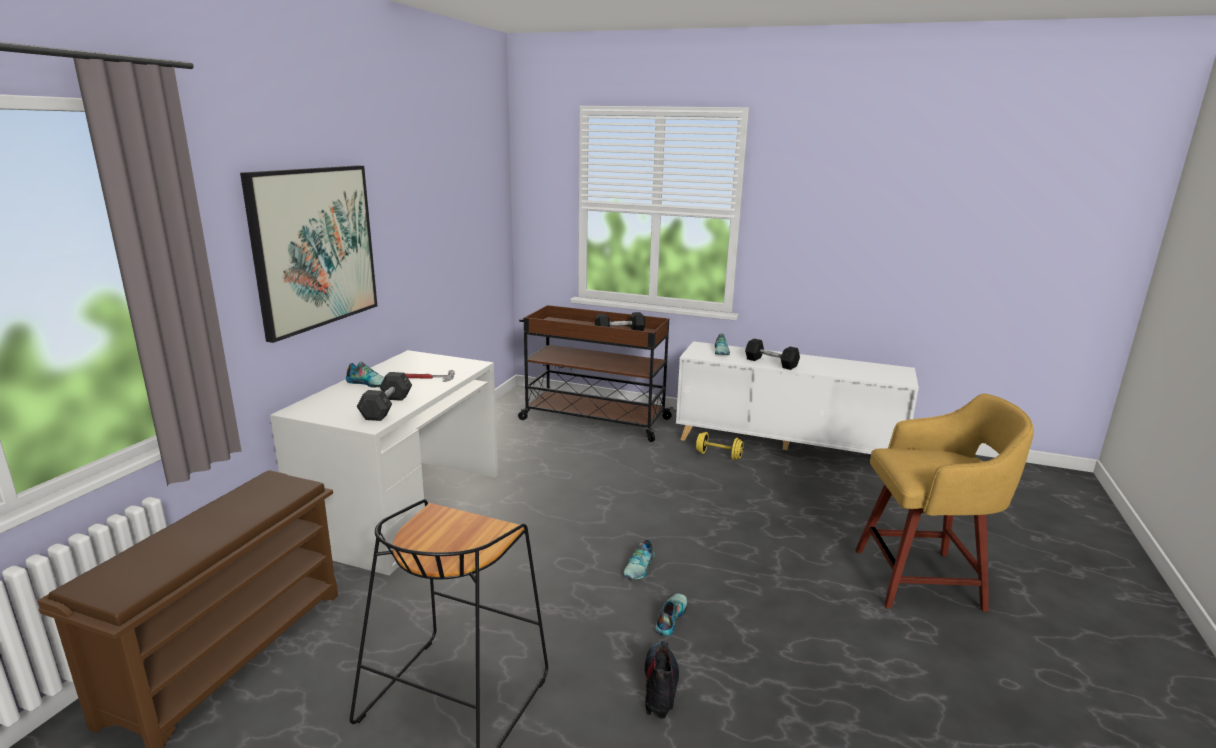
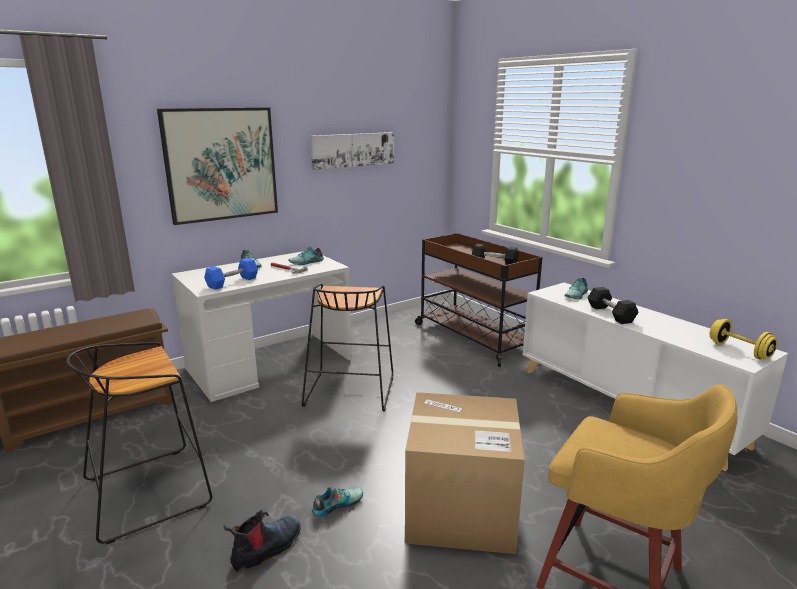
camera: 35 degrees right, 0 degrees up
(386, 407) = (232, 282): grey dumbbell -> blue dumbbell
(436, 216) = (353, 150): none -> picture
(539, 508) = (349, 390): none -> black stool
(640, 567) = (364, 458): shoe -> shoe (306, 262)
(718, 455) = (545, 394): yellow dumbbell -> yellow dumbbell (739, 351)
(772, 576) = (460, 510): none -> cardboard box

